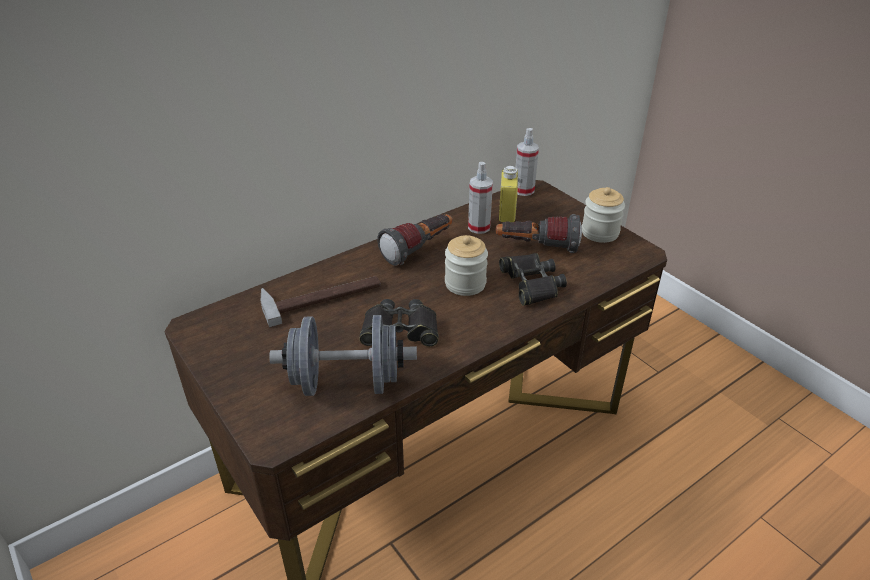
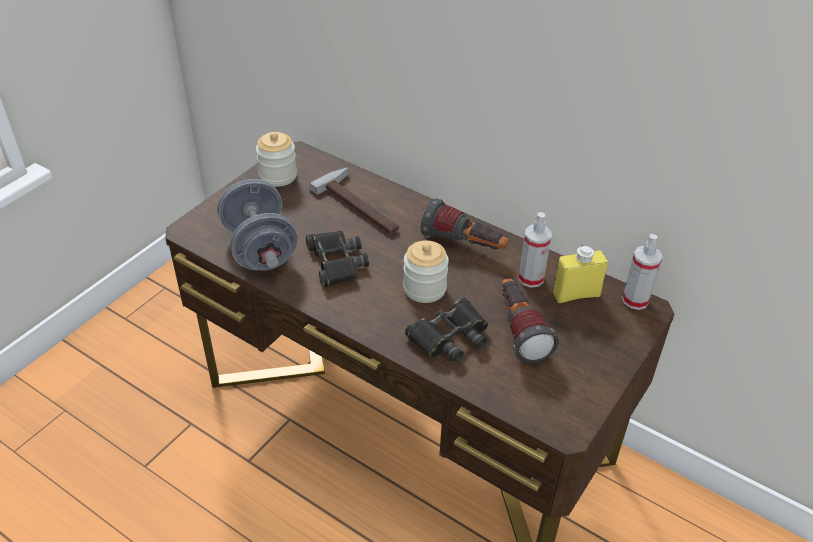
camera: 70 degrees right, 5 degrees up
(600, 233) = (585, 382): jar -> jar (278, 176)

